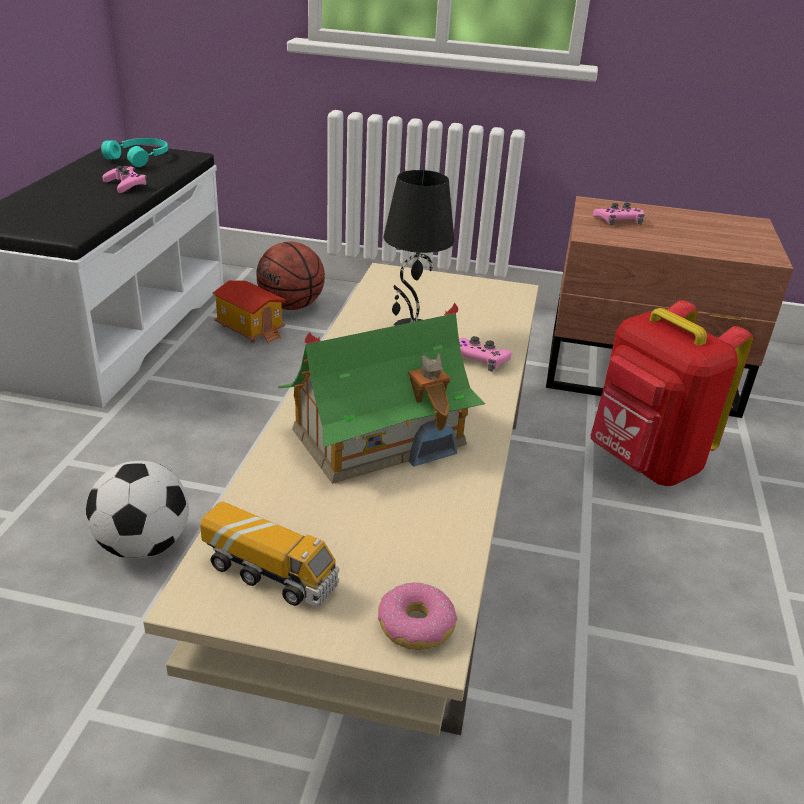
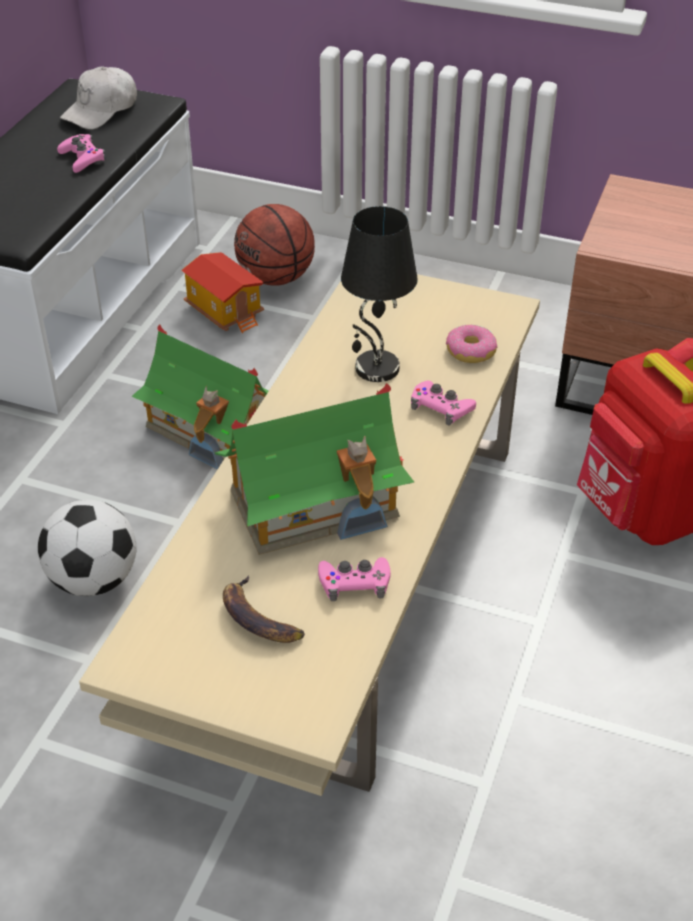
camera: 10 degrees right, 10 degrees up
(140, 158) = (101, 110): turquoise headphones -> white cap
(251, 414) = (214, 428): none -> toy house
(270, 575) = (189, 646): toy truck -> none
(342, 542) = (258, 618): none -> banana
(415, 626) = (307, 703): donut -> donut (470, 351)
(618, 221) = (646, 220): pink game controller -> pink game controller (354, 583)

